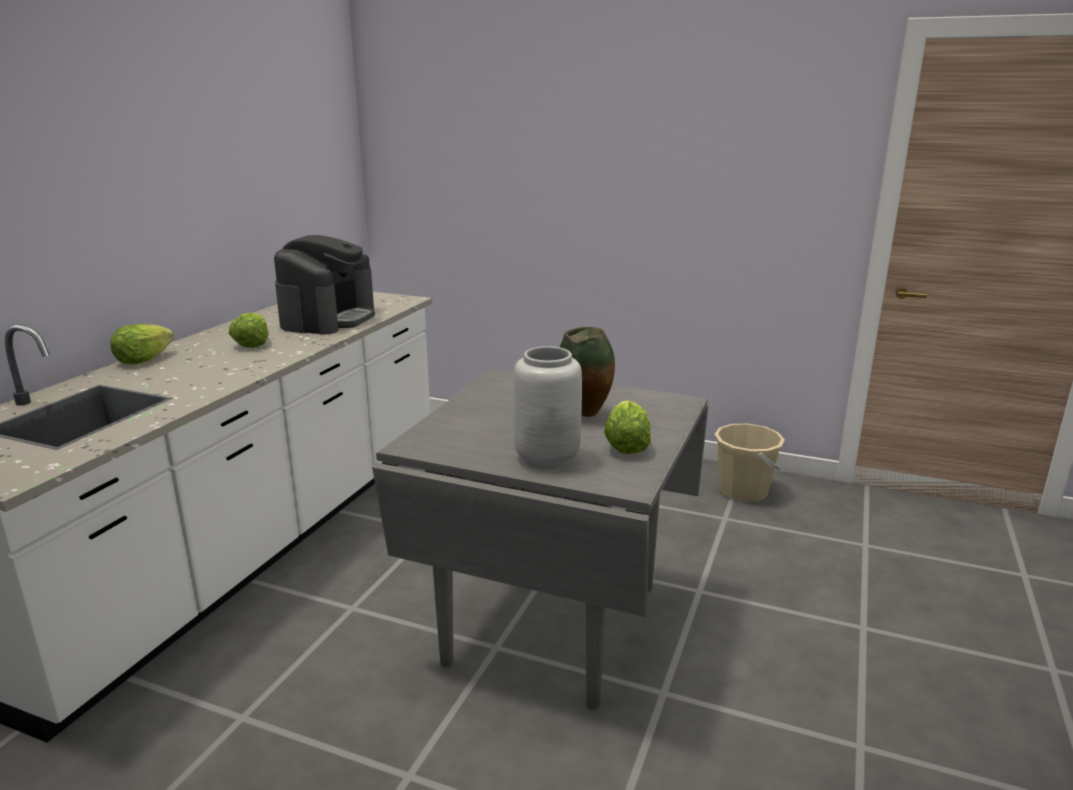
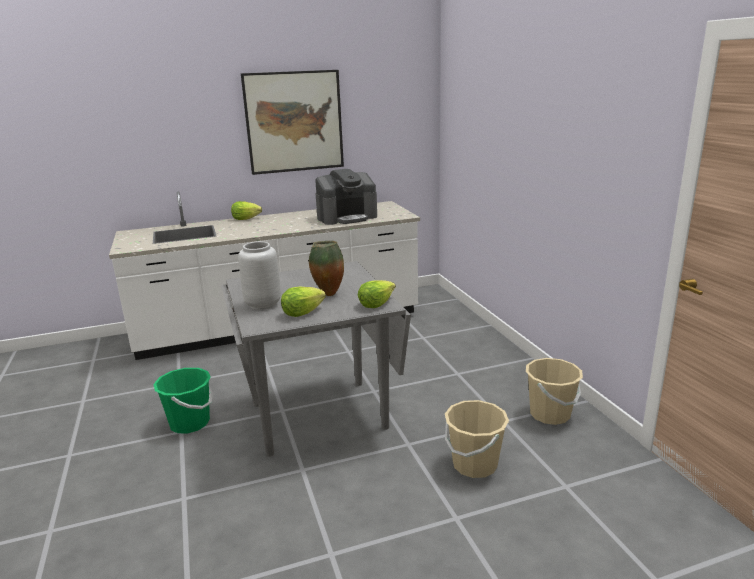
camera: 50 degrees right, 0 degrees up
(186, 157) = (294, 122): none -> picture
(252, 343) = (292, 221): lettuce -> lettuce (376, 303)
(397, 755) = (190, 423): none -> green bucket
(782, 571) = (474, 464): none -> beige bucket

